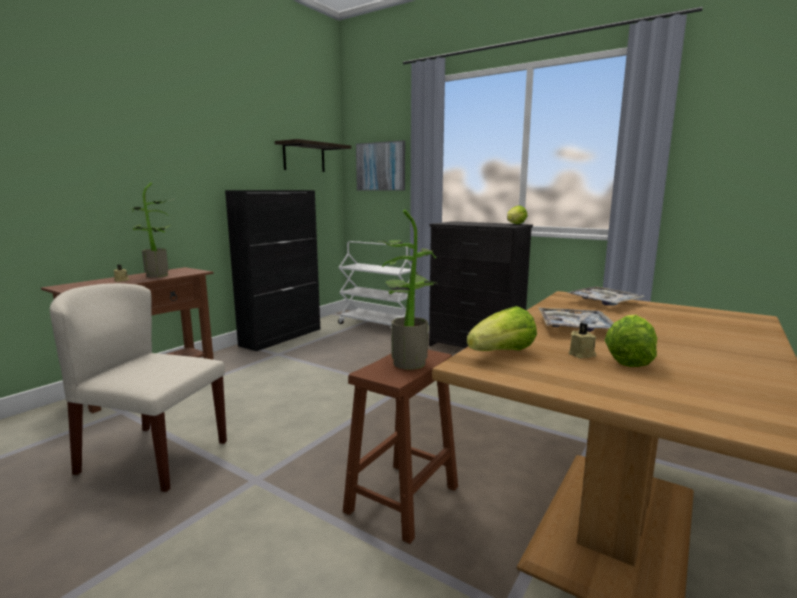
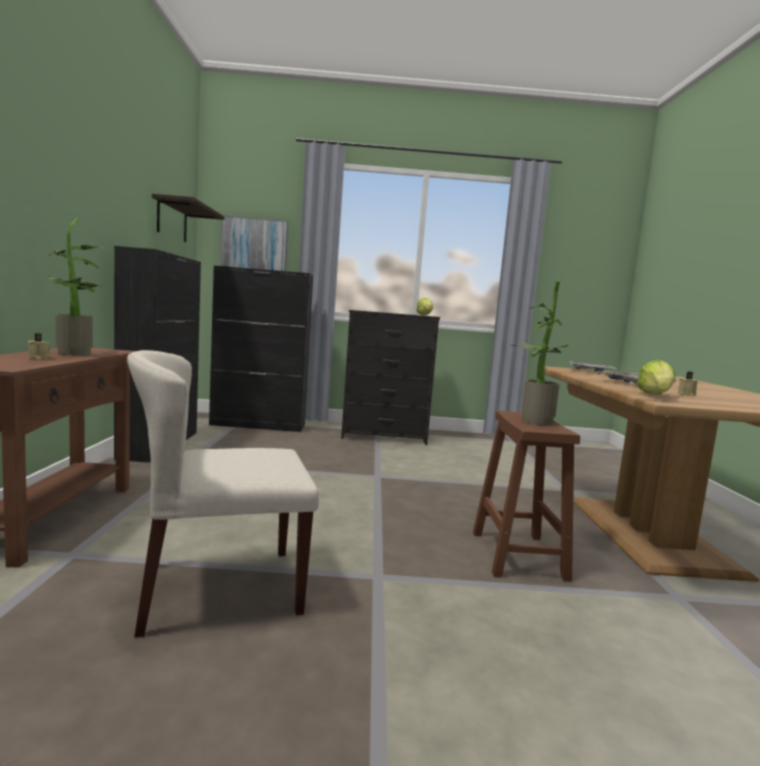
camera: 35 degrees left, 5 degrees down
(377, 326) = (258, 425): white cart -> black cabinet
(629, 358) = (710, 395): lettuce -> none

